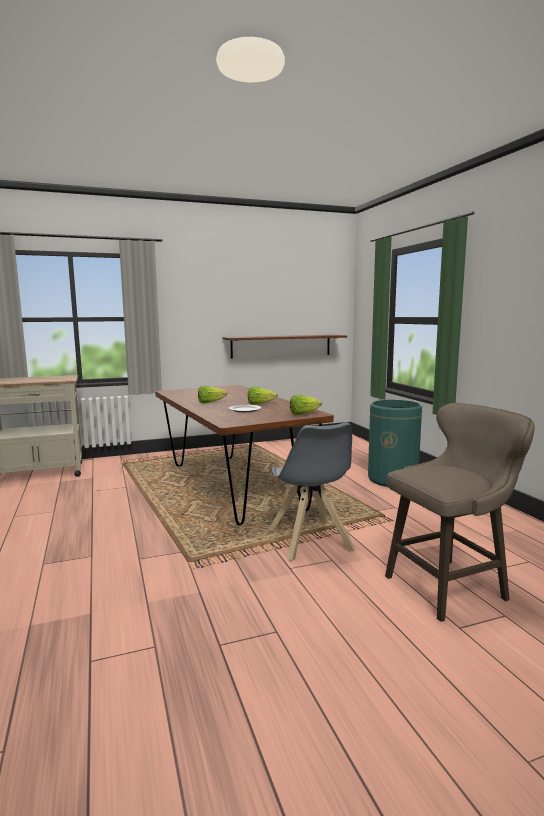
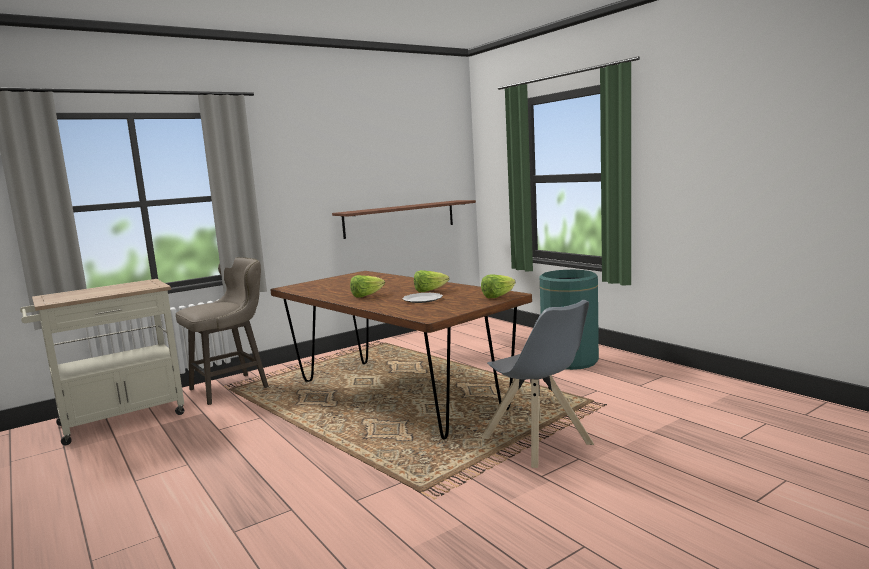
camera: 15 degrees left, 0 degrees up
(449, 586) = (715, 462): beige stool -> beige stool (233, 387)

